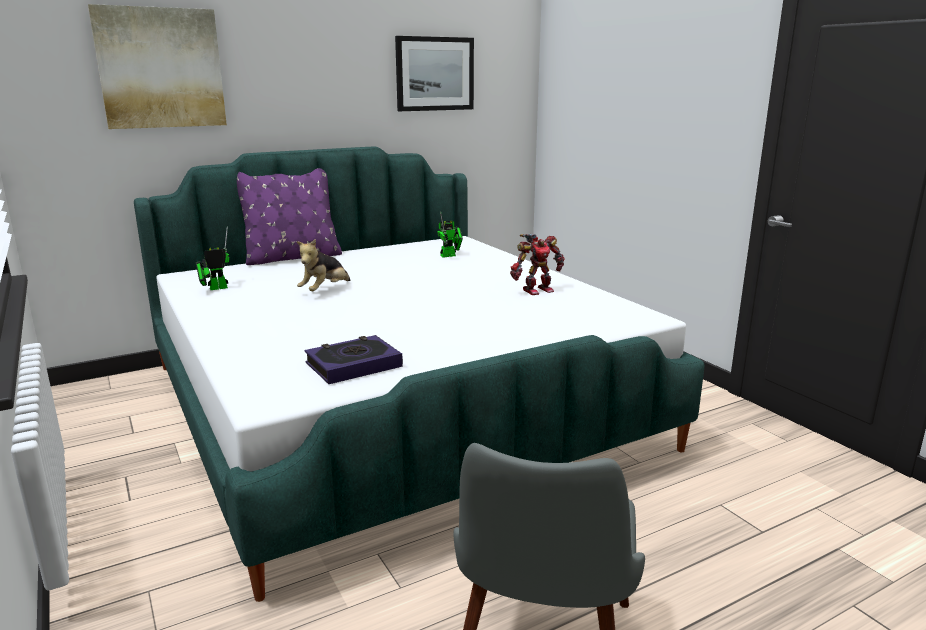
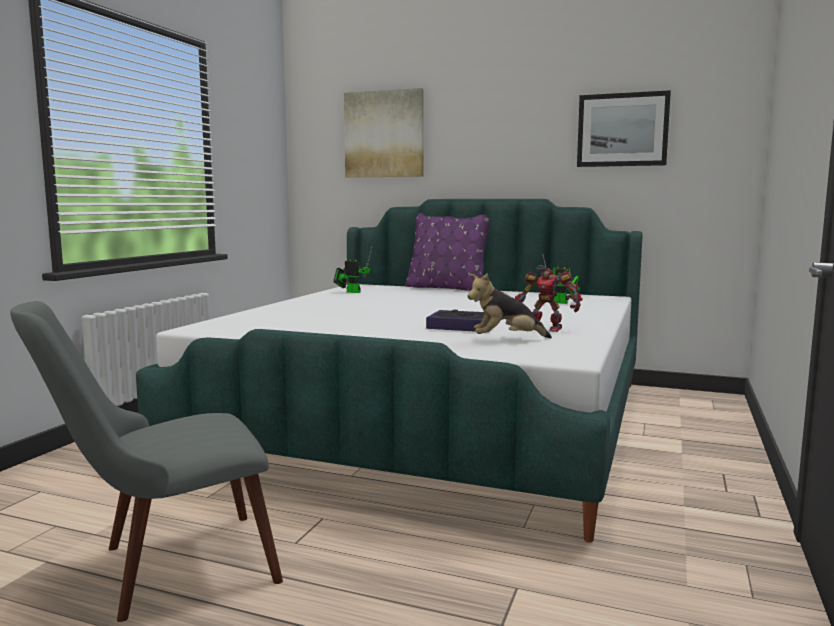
camera: 50 degrees right, 10 degrees down
(325, 290) = (401, 302): plush toy -> plush toy (506, 340)
(353, 365) = (281, 328): book -> book (463, 326)

